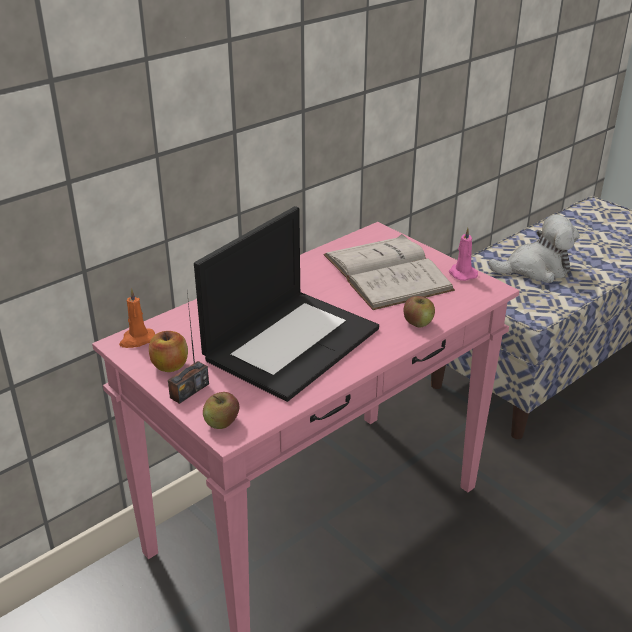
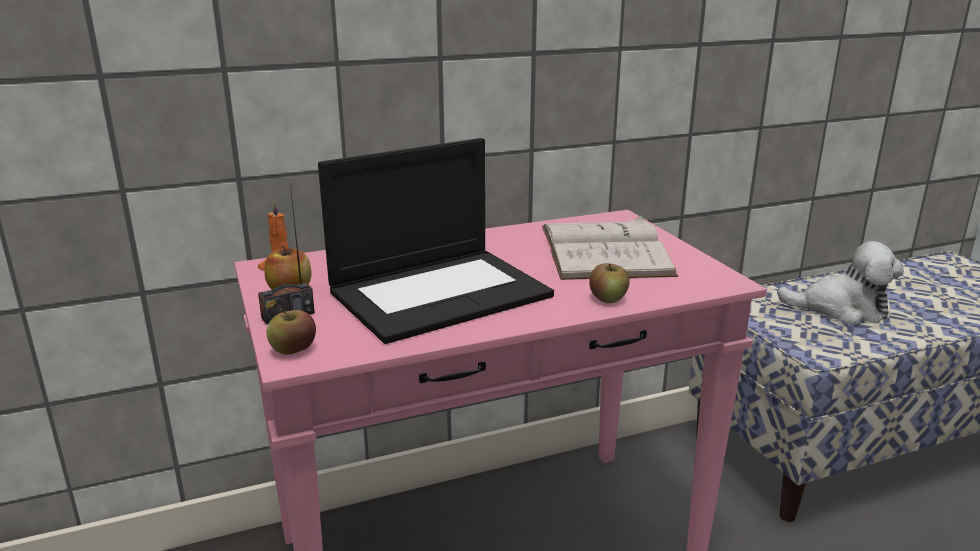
camera: 20 degrees right, 10 degrees down
(461, 273) = (698, 263): pink candle -> none

